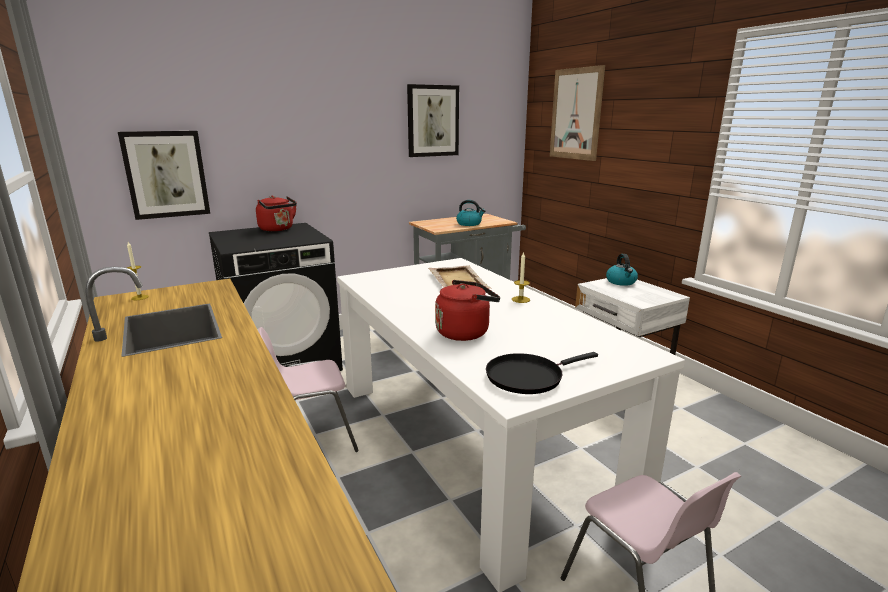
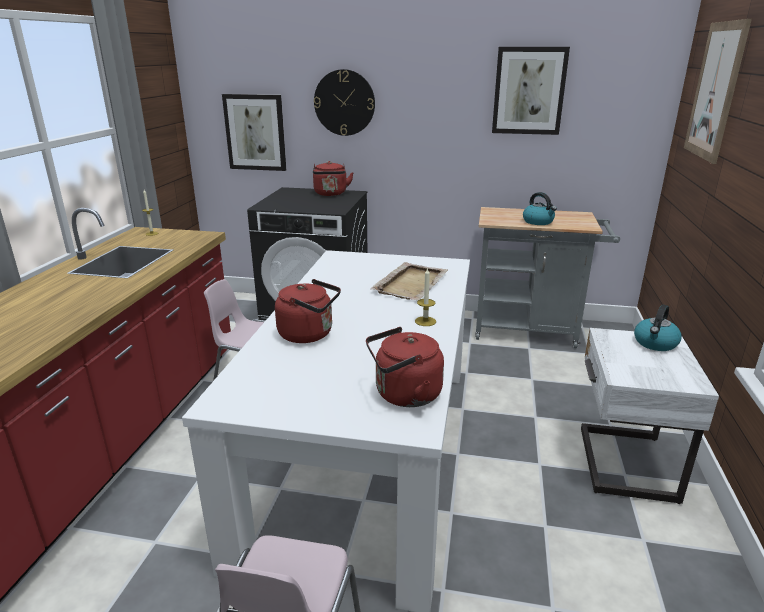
camera: 40 degrees right, 5 degrees up
(272, 136) = (344, 103): none -> wall clock
(528, 376) = (267, 393): black frying pan -> none
(606, 342) = (404, 395): none -> red kettle

